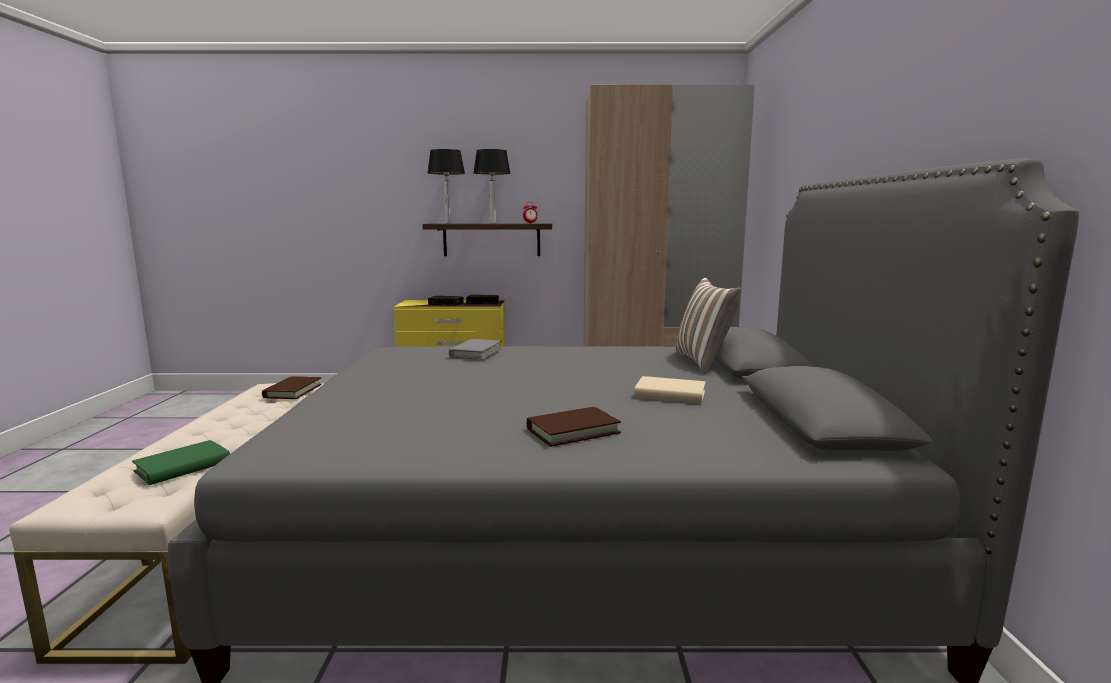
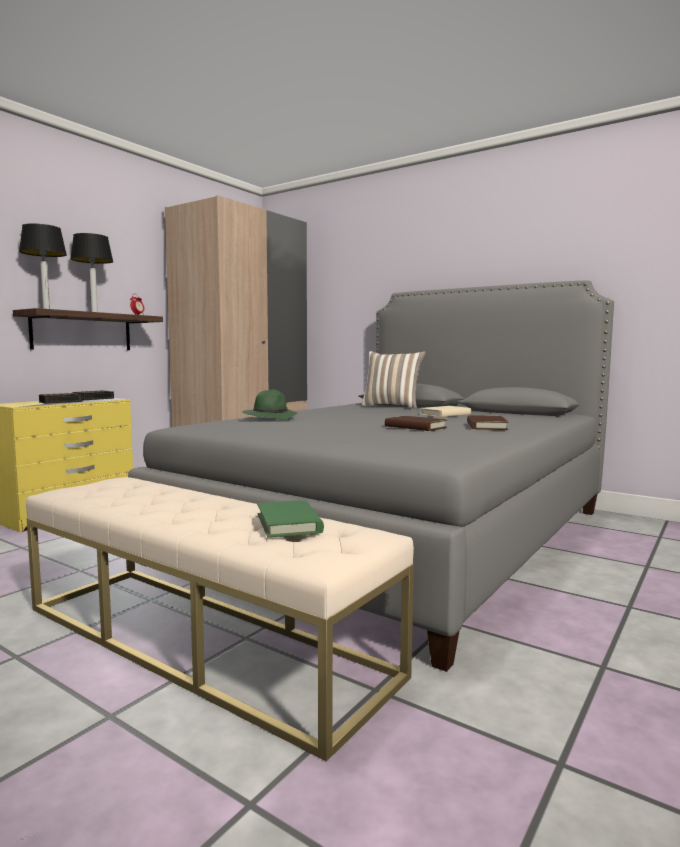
camera: 55 degrees left, 5 degrees down
(293, 391) = (119, 485): brown book -> brown book (415, 427)
(476, 352) = (271, 417): grey book -> green hat

